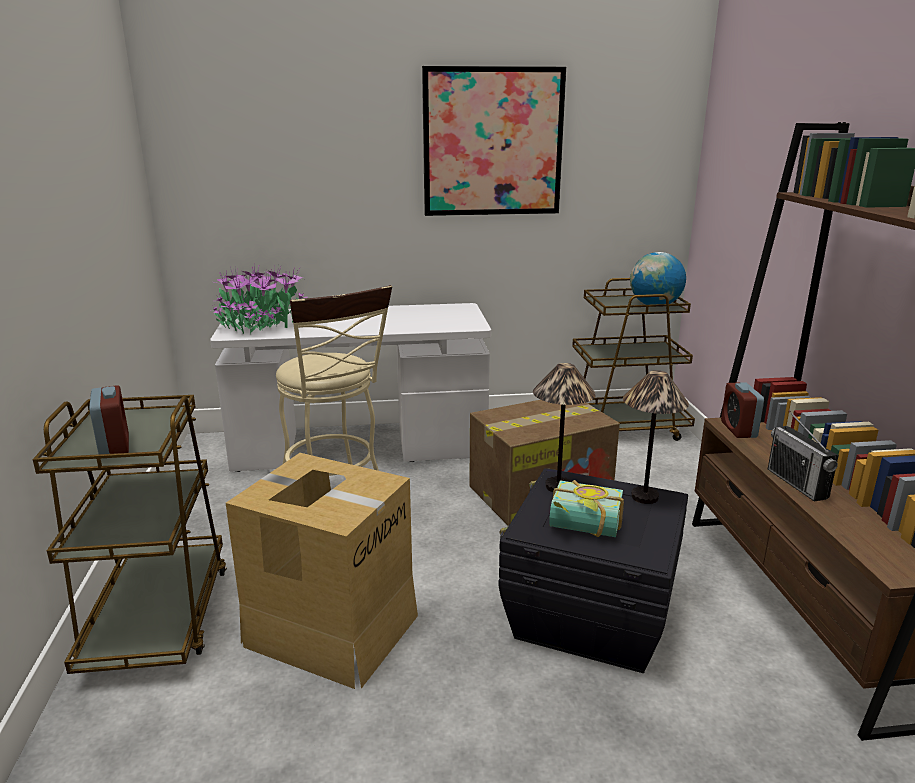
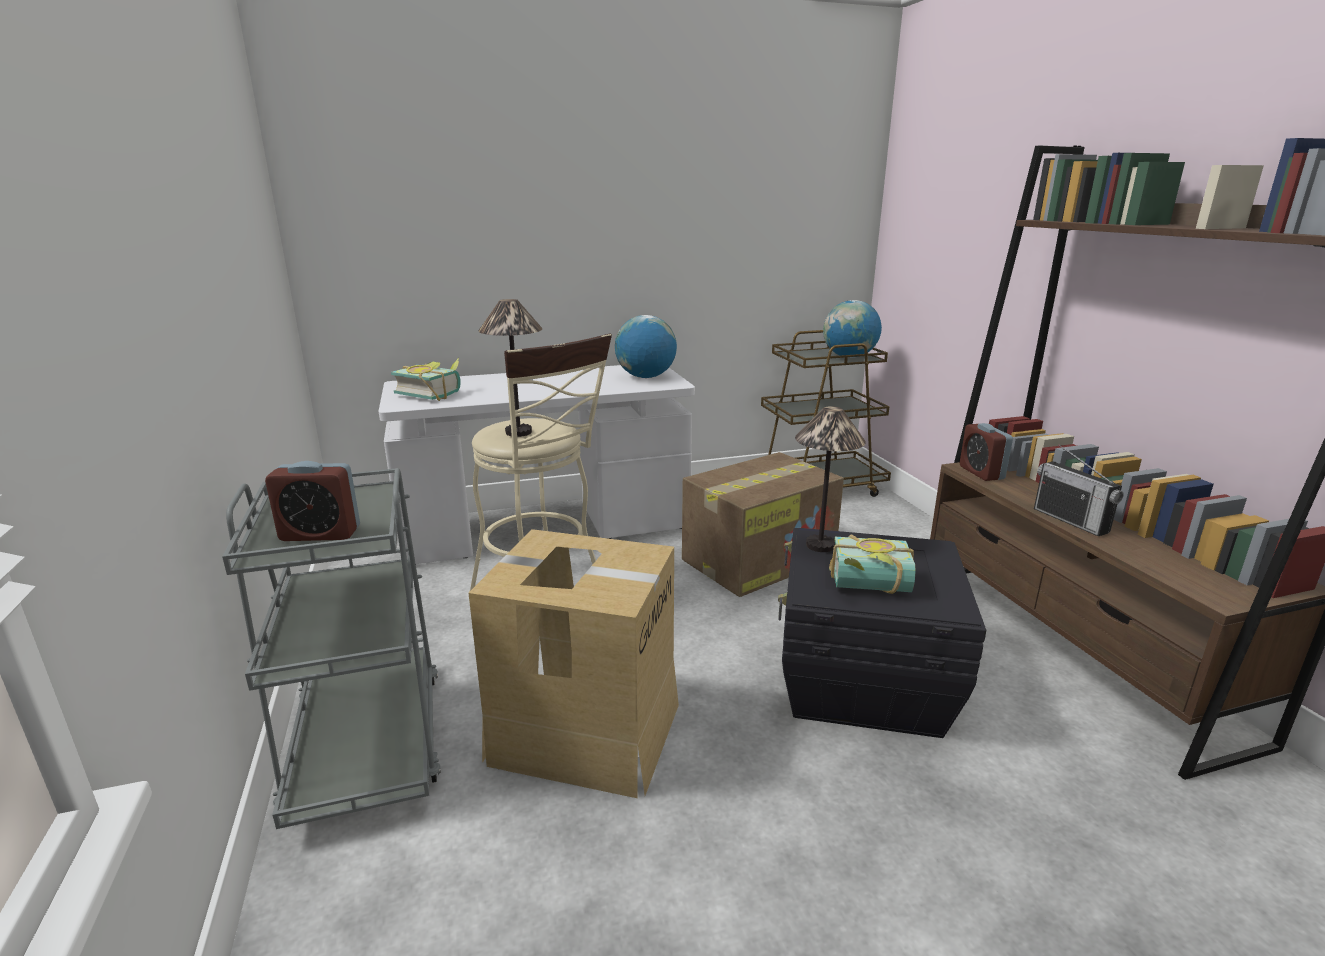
camera: 10 degrees left, 0 degrees up
(114, 446) = (320, 534): alarm clock -> alarm clock turned 120 degrees clockwise
(158, 618) = (368, 744): brown cart -> grey cart
(261, 325) = (433, 394): potted plant -> book
(452, 317) = (645, 377): none -> globe
(492, 142) = (676, 185): picture -> none
(644, 497) = (914, 548): table lamp -> table lamp (518, 432)

